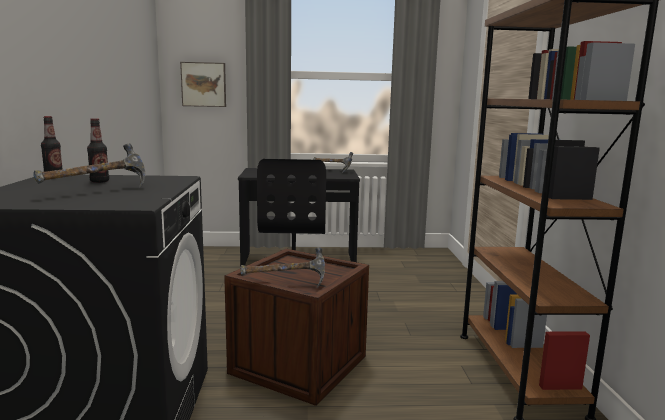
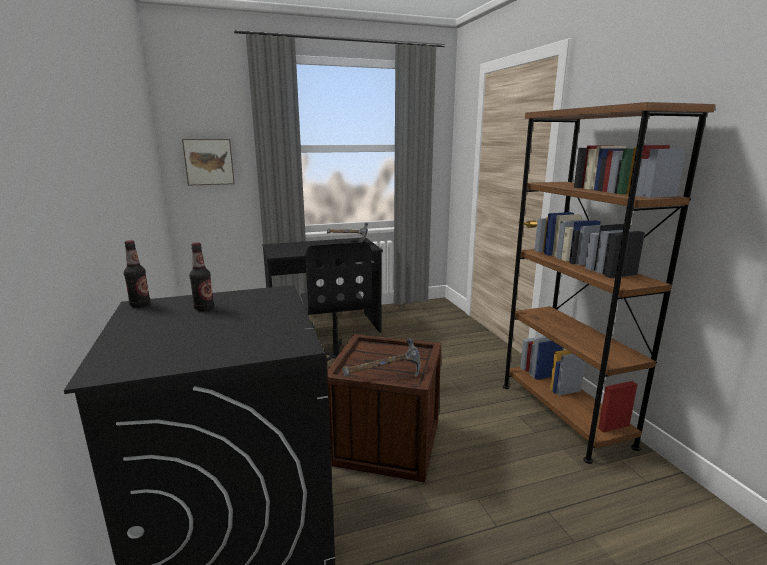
camera: 15 degrees left, 5 degrees up
(97, 191) = (224, 326): hammer -> none

